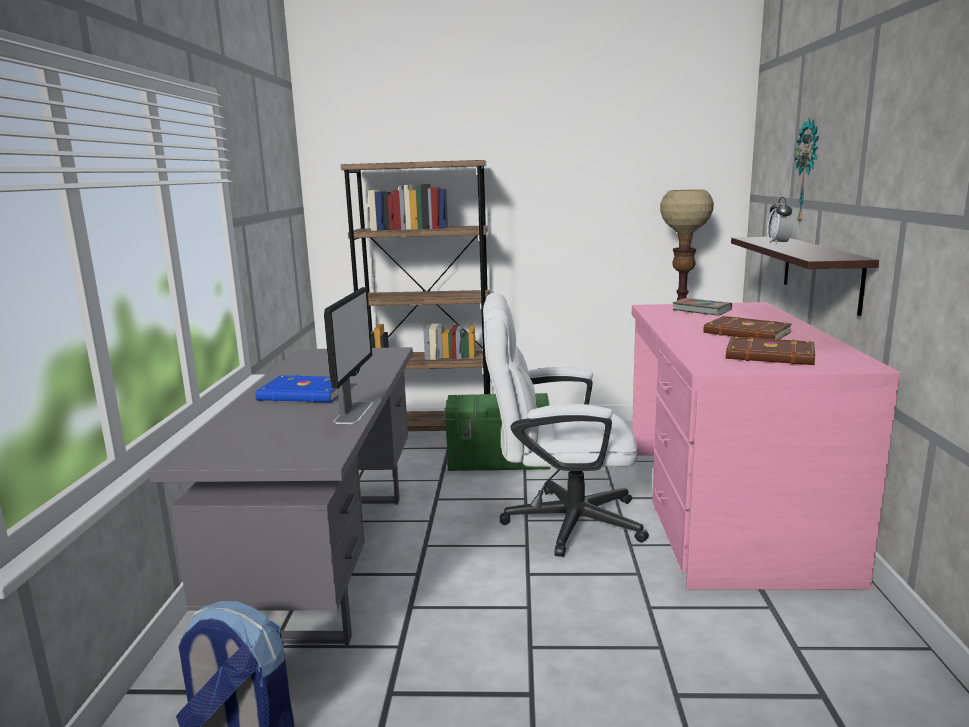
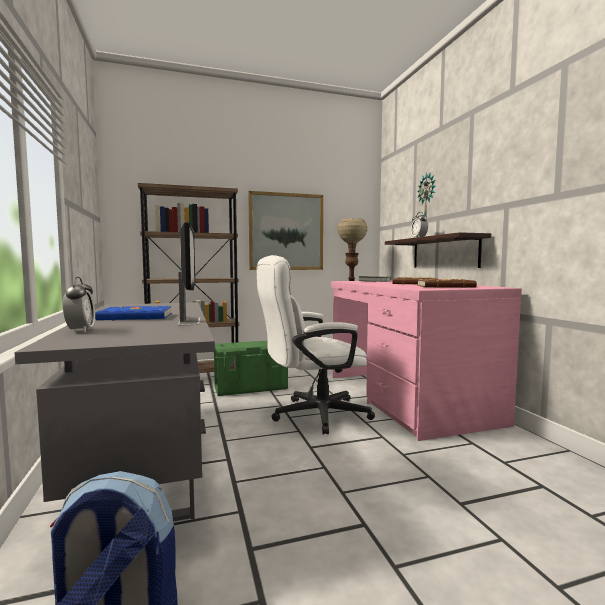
camera: 20 degrees left, 10 degrees down
(227, 427) = (80, 330): none -> alarm clock
(575, 212) = (286, 232): none -> picture

